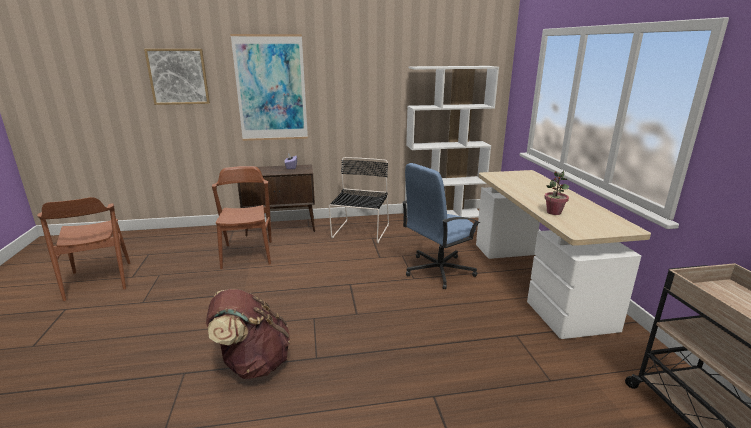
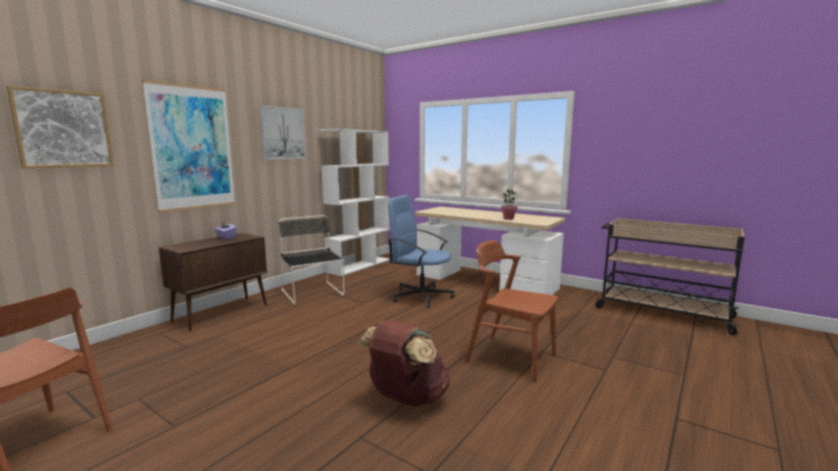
camera: 45 degrees left, 10 degrees down
(247, 254) = (226, 342): brown chair -> brown chair (511, 358)
(362, 72) = (282, 133): none -> picture
(438, 270) = (421, 296): blue office chair -> blue office chair turned 105 degrees clockwise

